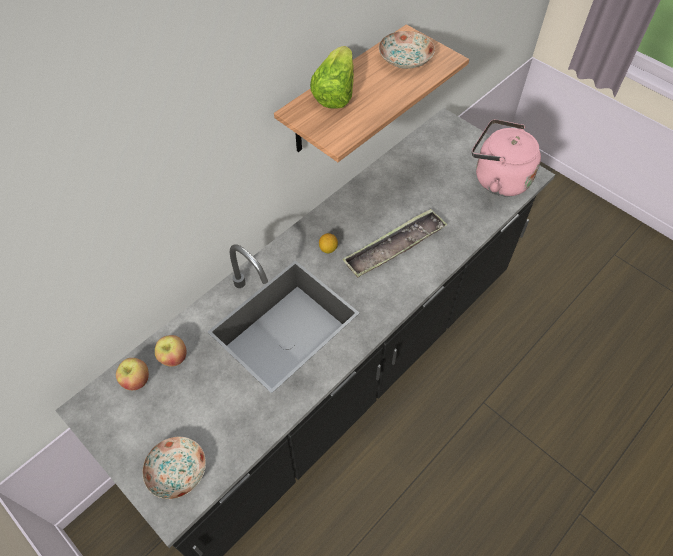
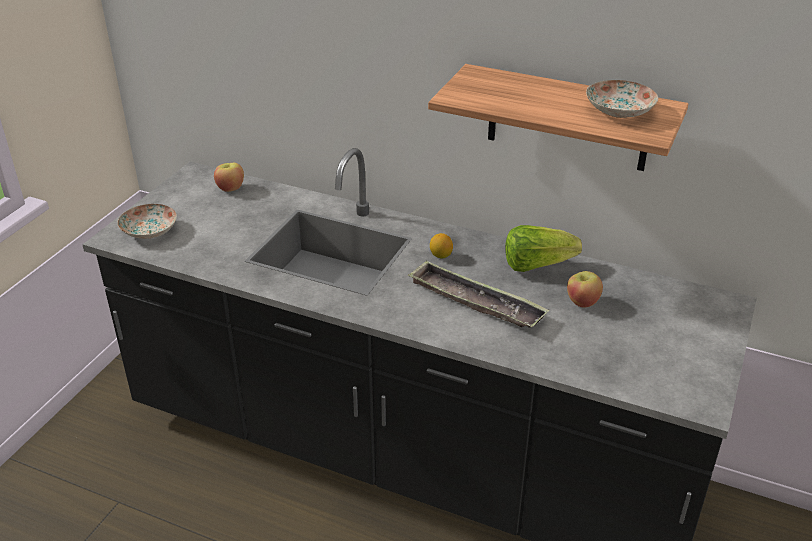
camera: 70 degrees right, 20 degrees down
(173, 357) = (261, 199): apple -> apple (582, 301)
(335, 92) = (523, 84): lettuce -> lettuce (536, 264)
(497, 179) = (663, 370): pink kettle -> none

